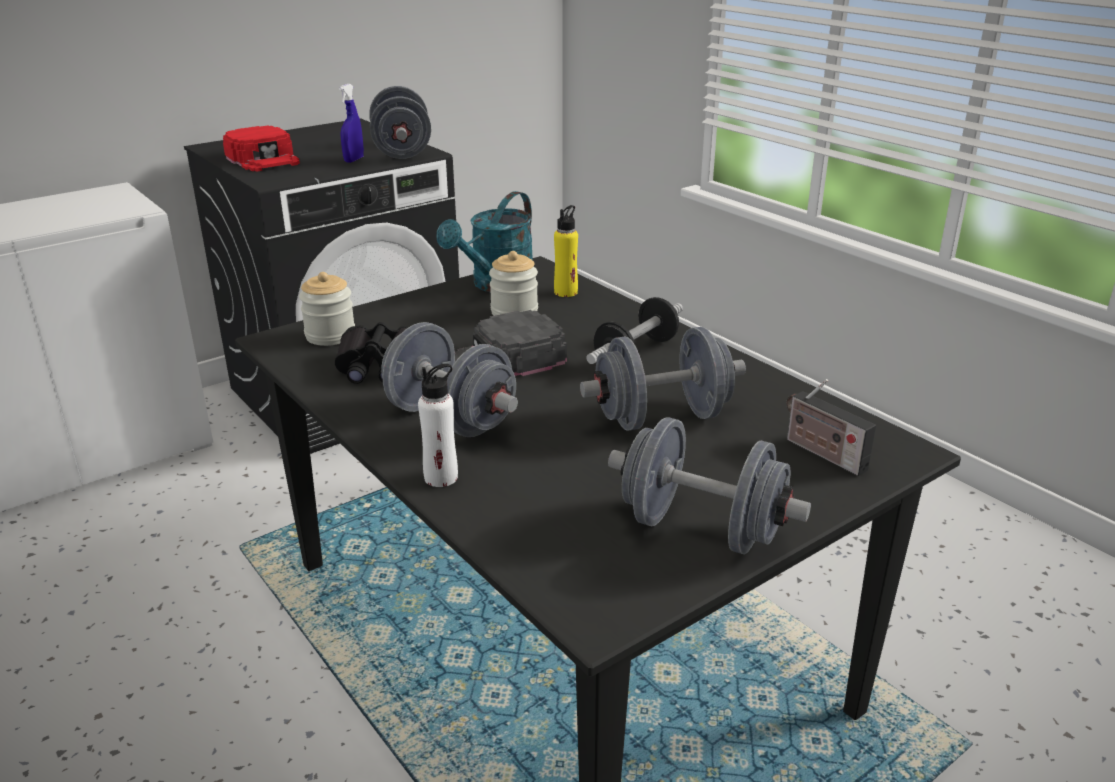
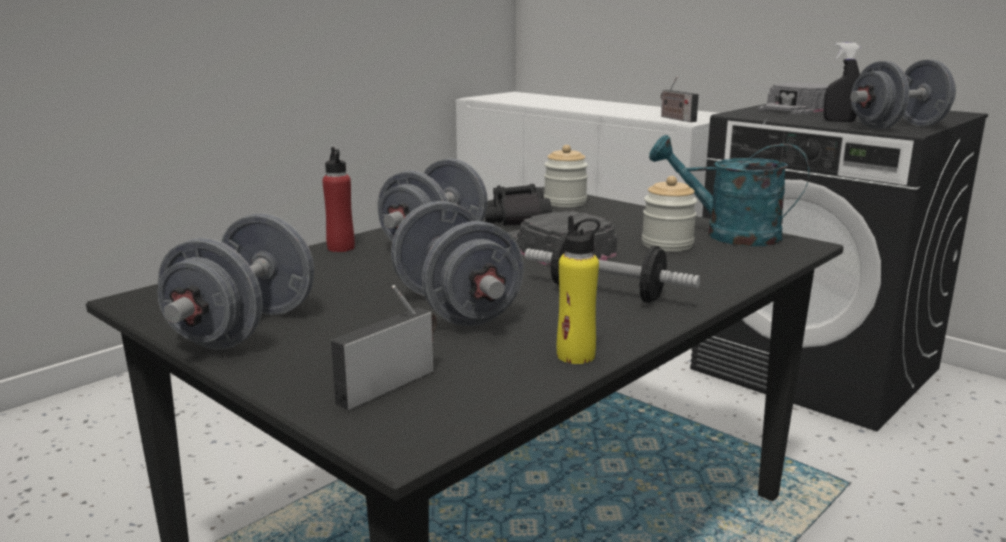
camera: 80 degrees right, 10 degrees down
(107, 211) = (676, 119): none -> radio
(264, 159) = (796, 108): red cap -> grey cap
(354, 160) = (839, 121): blue spray bottle -> black spray bottle
(441, 477) = (341, 248): white bottle -> red bottle
(566, 292) = (744, 259): yellow bottle -> yellow bottle (576, 356)

